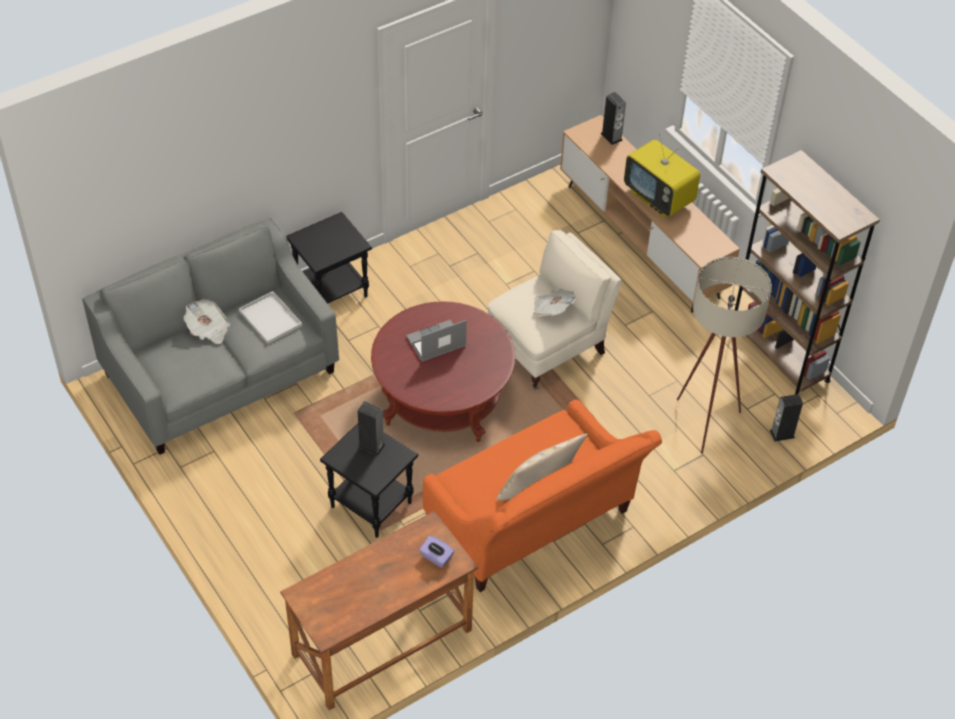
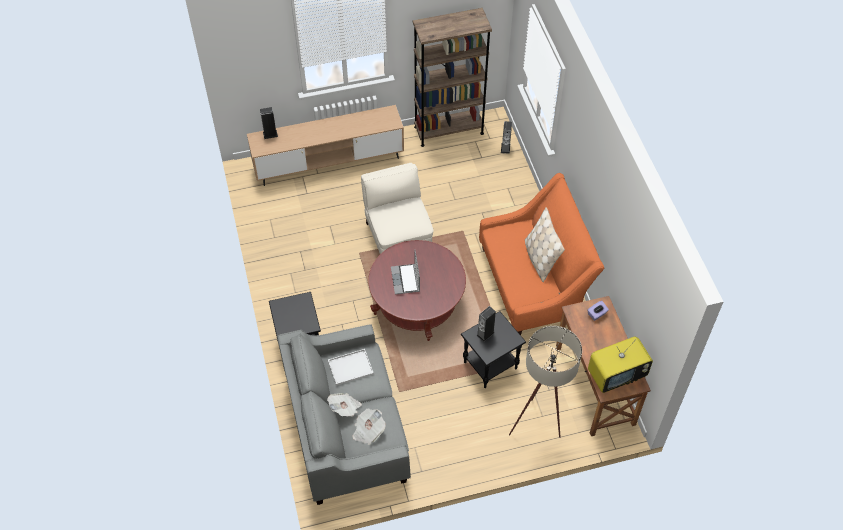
camera: 70 degrees left, 5 degrees up
(552, 309) = (405, 210): newspaper -> newspaper (368, 431)
(659, 198) = (337, 128): television -> television (616, 375)
(704, 428) = (489, 181): beige floor lamp -> beige floor lamp (539, 427)

